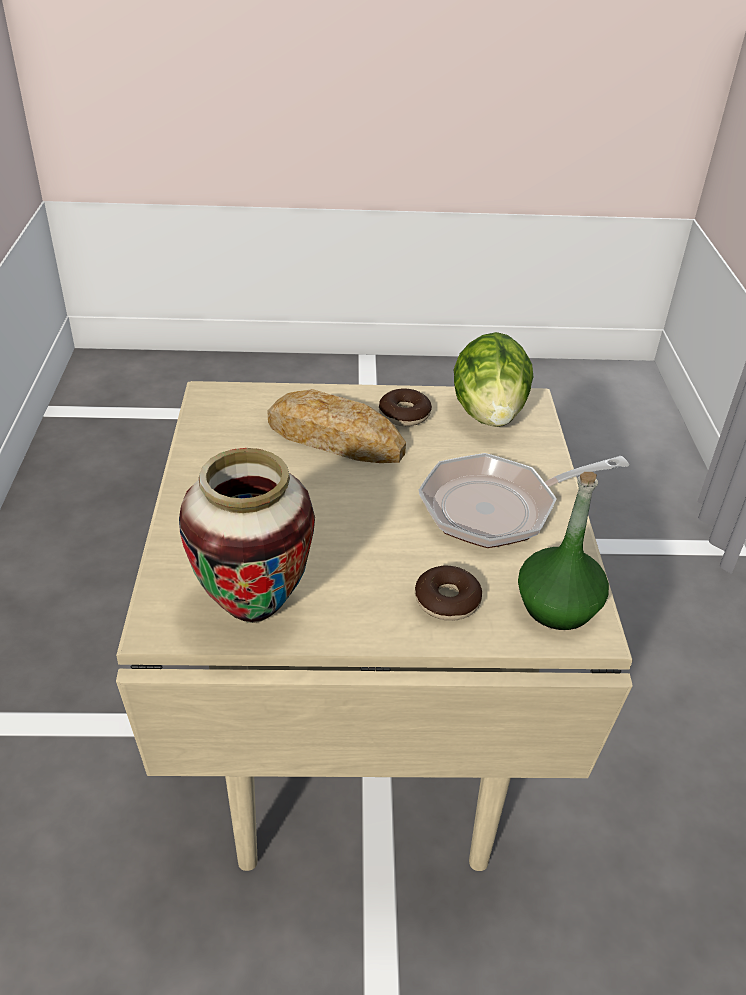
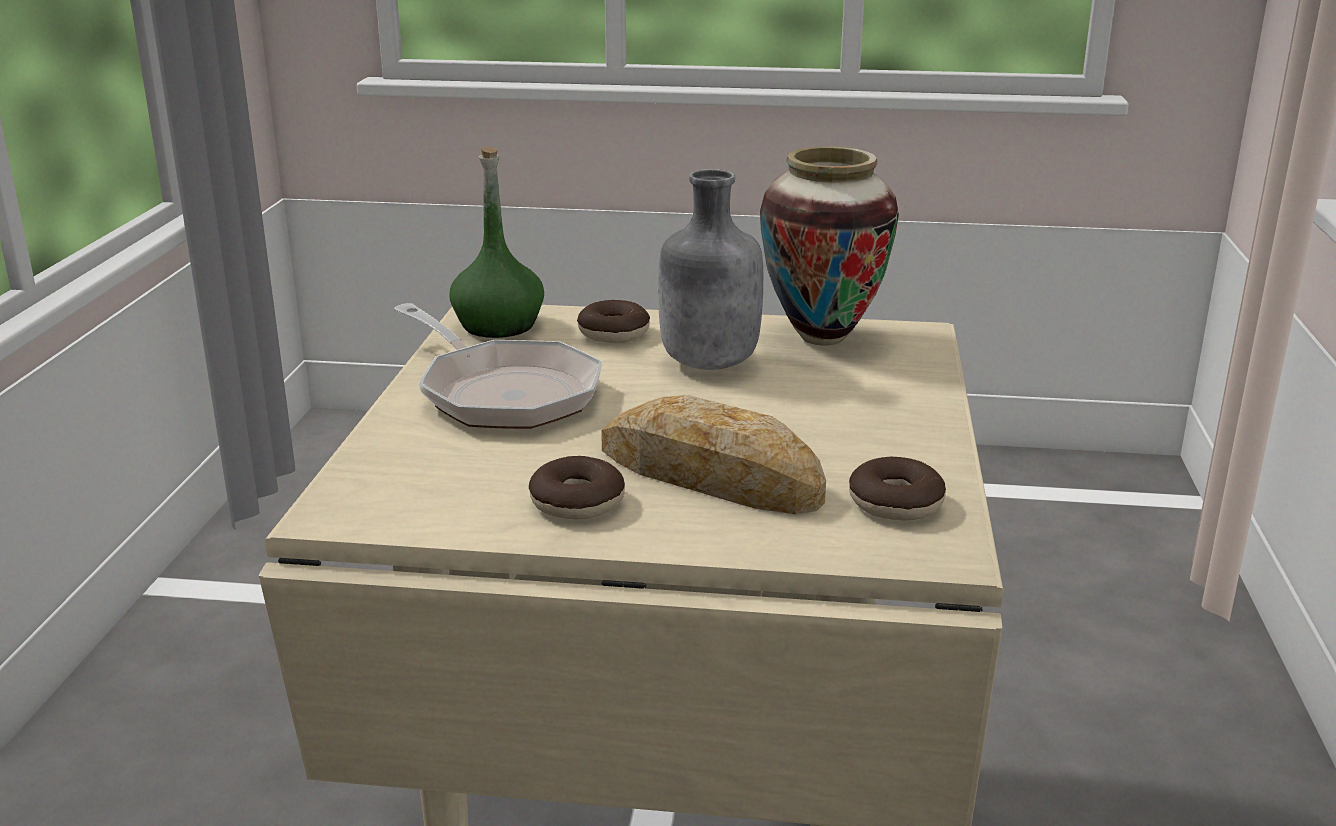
camera: 170 degrees left, 15 degrees down
(228, 424) = (895, 503): none -> donut
(353, 557) = (707, 363): none -> grey bottle
(489, 413) = (423, 497): lettuce -> none
(498, 507) = (502, 392): frying pan -> frying pan turned 60 degrees clockwise

